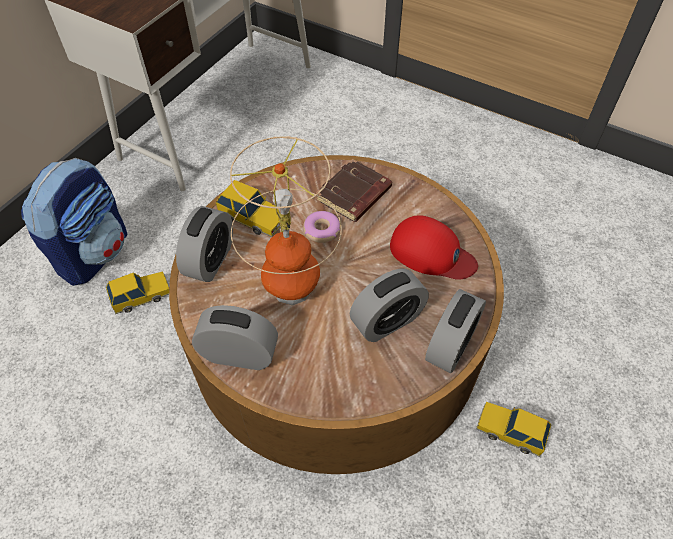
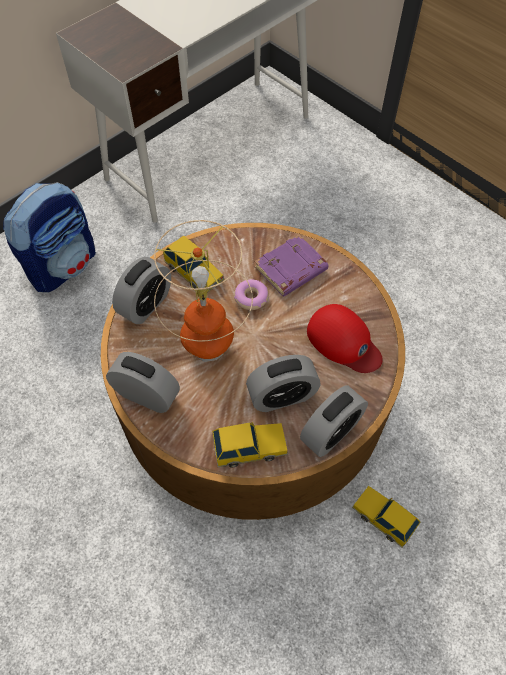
camera: 15 degrees right, 5 degrees up
(141, 295) = (93, 314): toy car -> toy car (250, 447)
(354, 195) = (291, 270): brown book -> purple book

